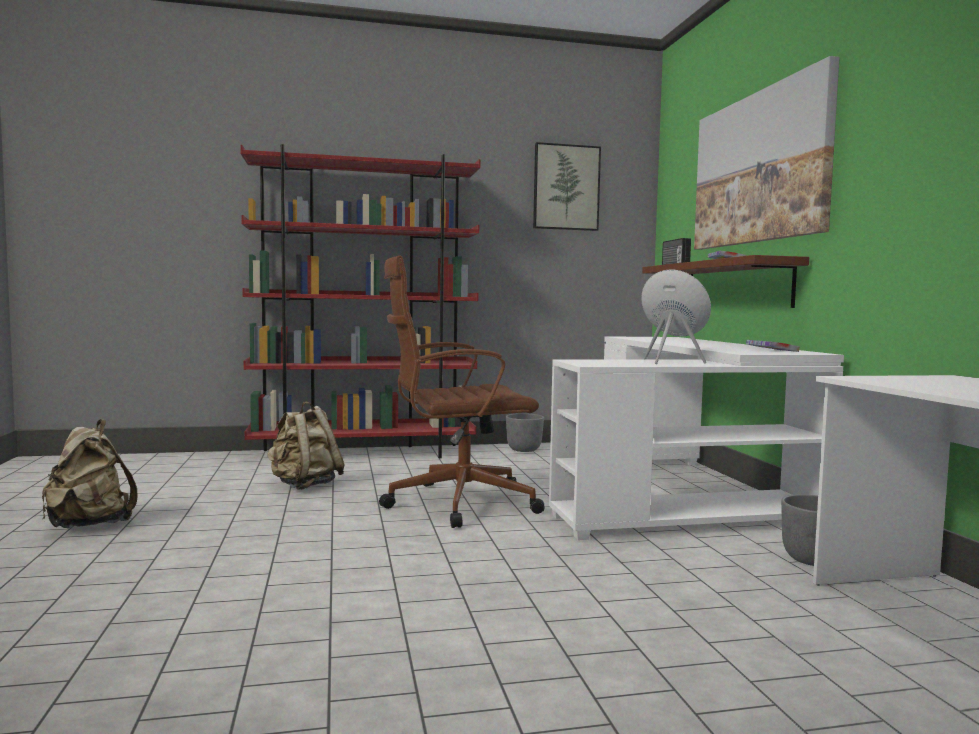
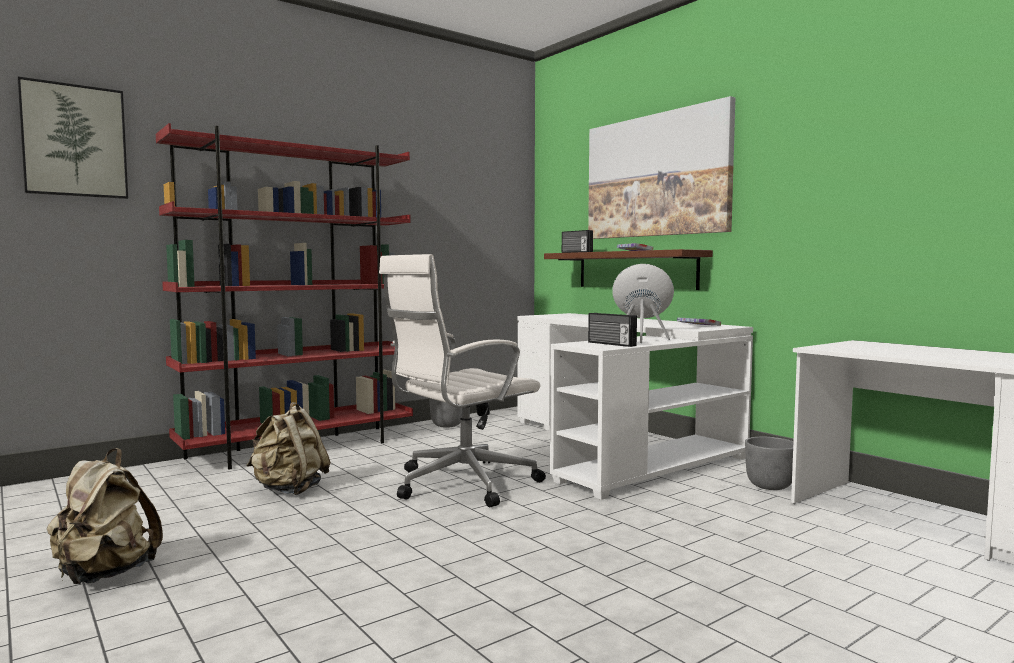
camera: 25 degrees left, 0 degrees up
(457, 503) = (461, 484): brown office chair -> white office chair
(566, 187) = (465, 179): picture -> picture (74, 141)
(616, 362) = (611, 344): none -> radio

